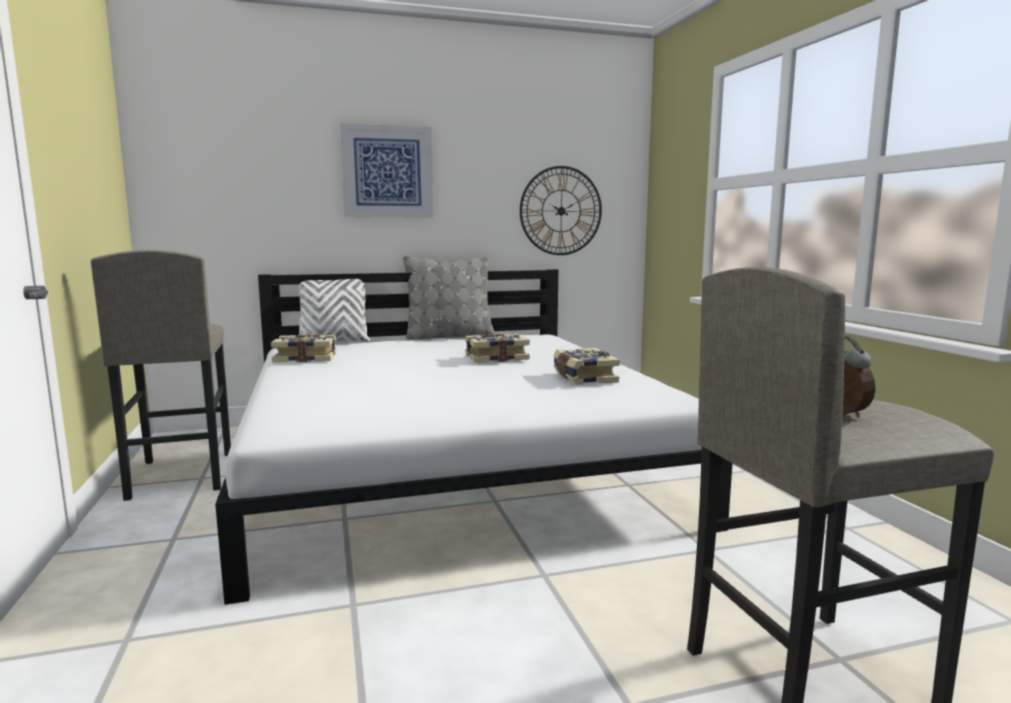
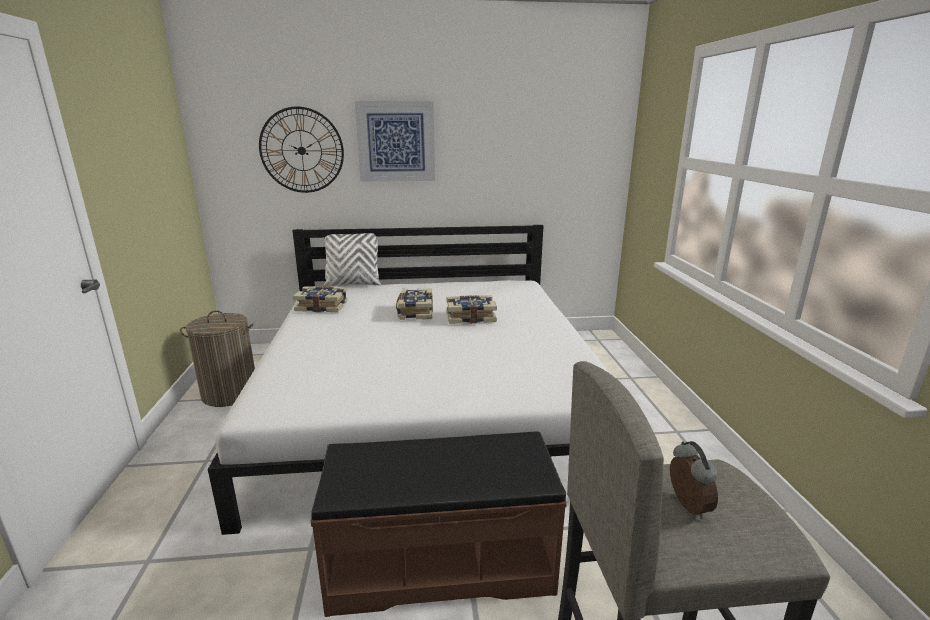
camera: 10 degrees right, 10 degrees up
(180, 475) = (229, 393): grey stool -> laundry basket
(449, 337) = (446, 281): grey pillow -> none
(524, 600) = (440, 562): none -> brown bench
(561, 211) = (549, 172): wall clock -> wall clock (301, 150)
(583, 378) = (532, 352): book -> book (414, 312)

